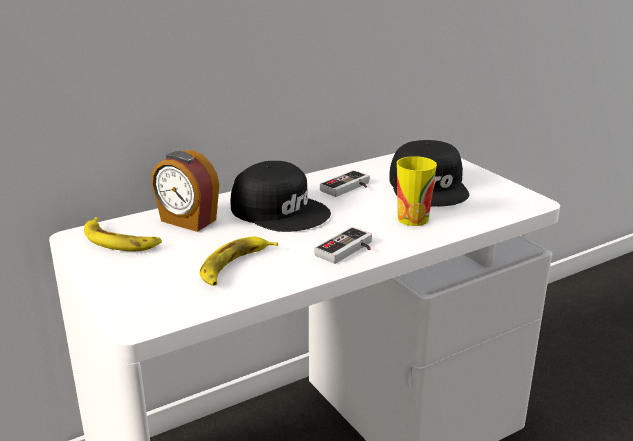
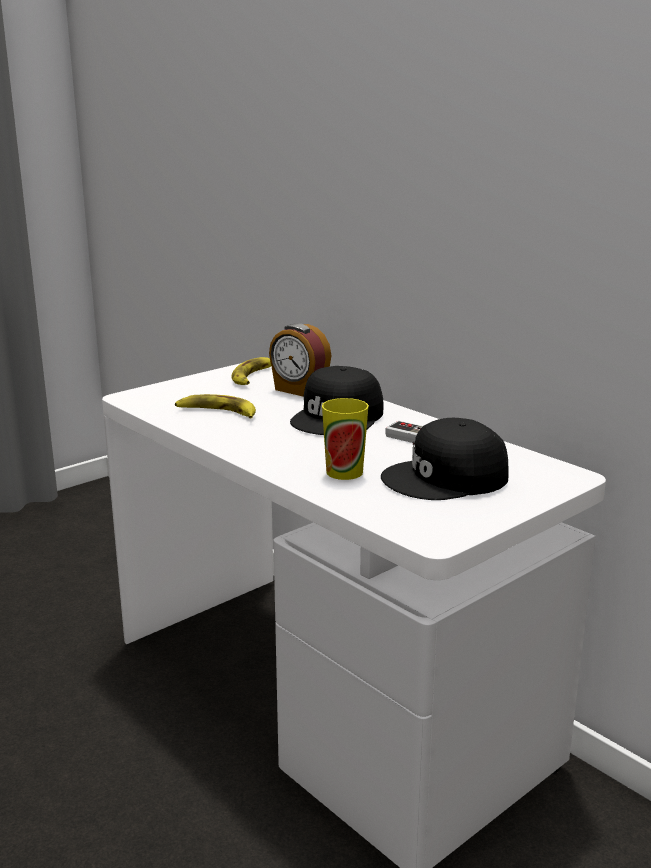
camera: 80 degrees right, 5 degrees down
(187, 221) = (299, 390): alarm clock -> alarm clock turned 75 degrees counterclockwise
(348, 250) = (257, 448): game controller -> none

